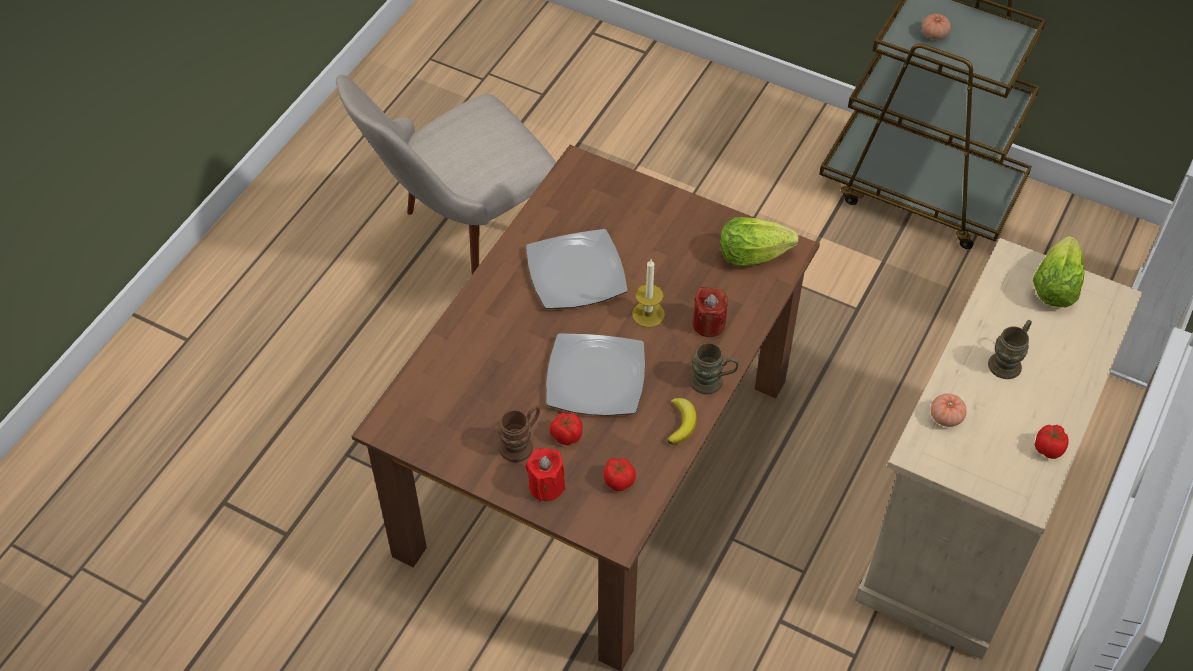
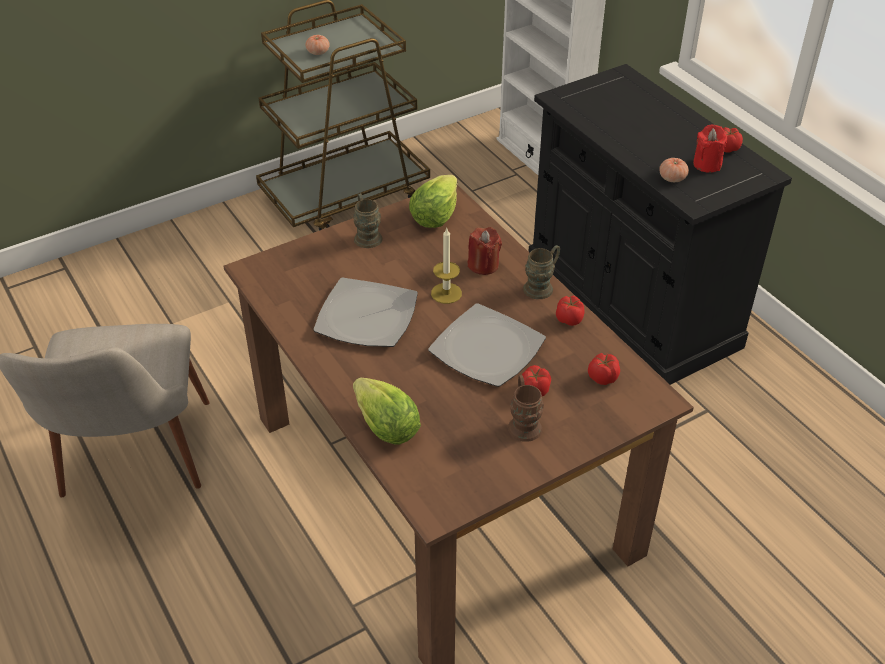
camera: 60 degrees left, 10 degrees down
(546, 486) = (579, 424): red candle -> red candle (707, 164)
(681, 423) = (569, 319): banana -> tomato
(966, 518) = (630, 303): beige cabinet -> black cabinet
(1008, 361) = (643, 134): brown mug -> brown mug (366, 235)
(1054, 287) = (595, 92): lettuce -> lettuce (386, 427)

